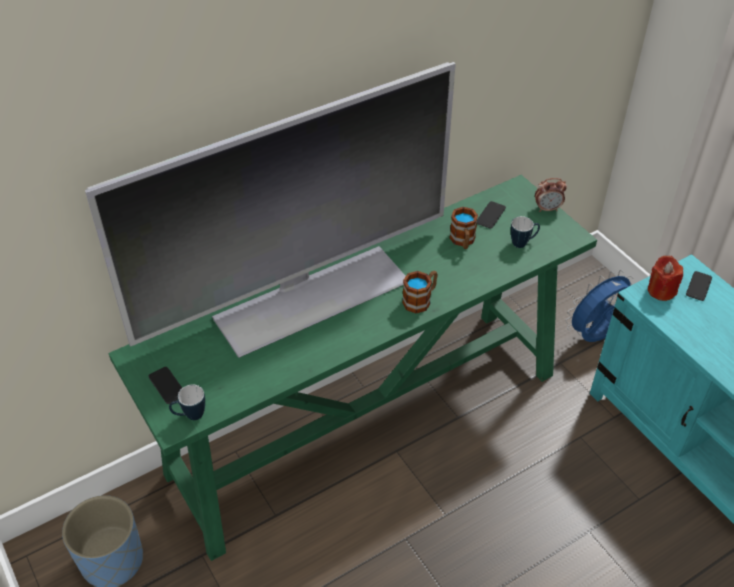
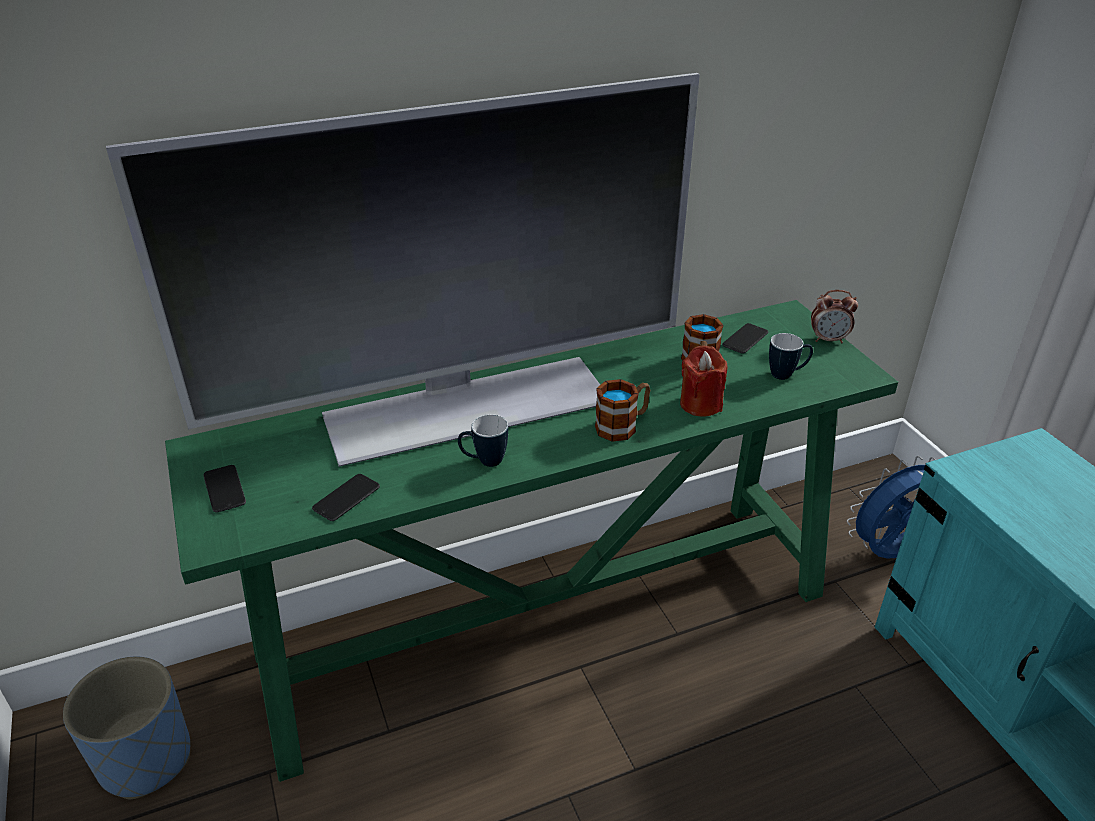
camera: 10 degrees right, 10 degrees down
(190, 416) = (239, 532): mug -> mug (484, 461)
(661, 290) = (993, 468): red candle -> red candle (700, 404)
(698, 286) = (1053, 469): phone -> phone (346, 498)

